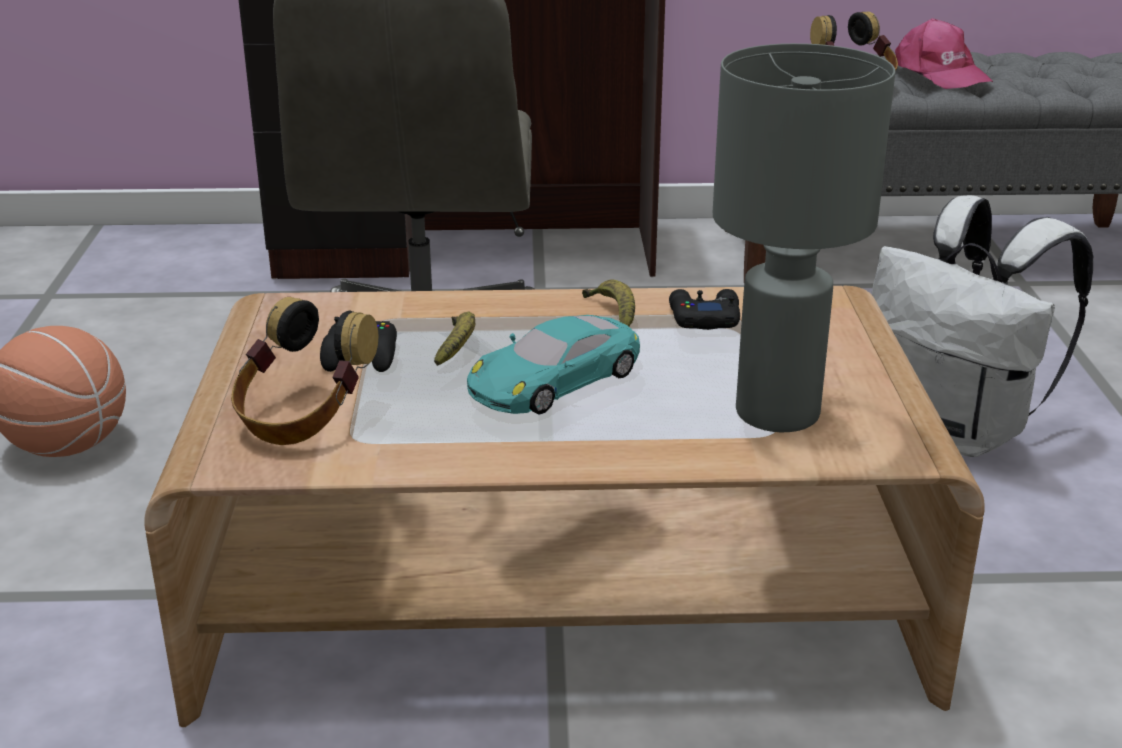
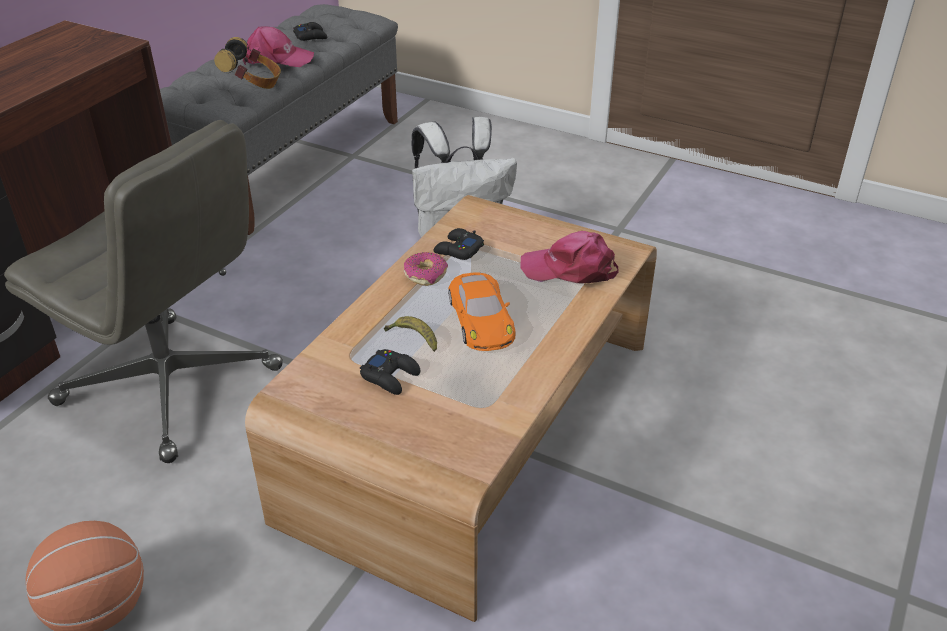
camera: 60 degrees left, 10 degrees up
(303, 418) = (447, 419): headphones -> none
(555, 380) = (481, 319): turquoise toy car -> orange toy car
(613, 314) = (425, 274): banana -> donut
(776, 414) = (570, 269): grey table lamp -> pink cap
(1036, 71) = (311, 36): none -> black game controller

